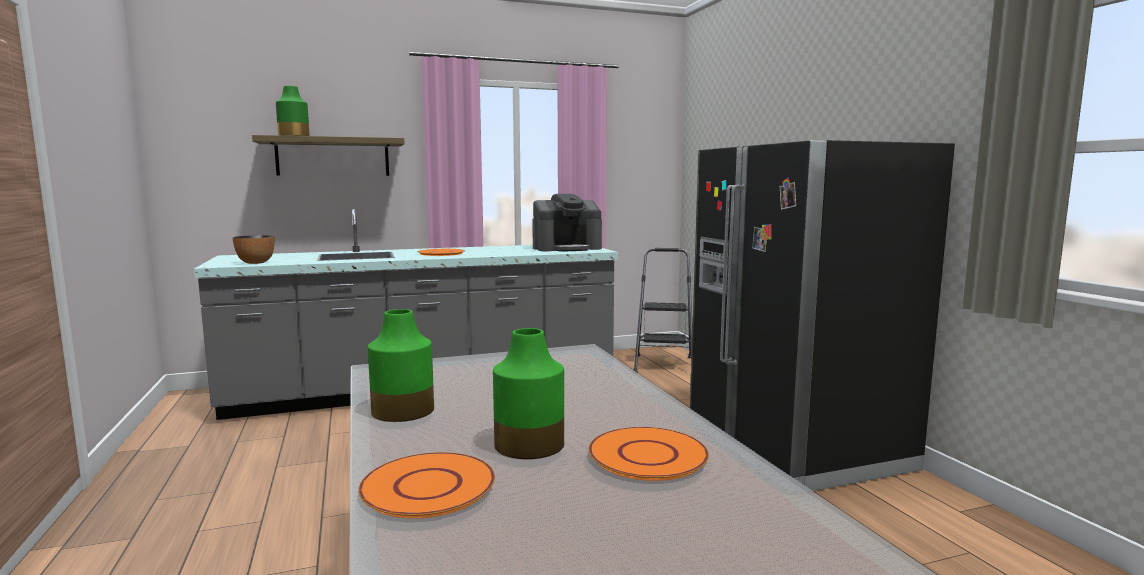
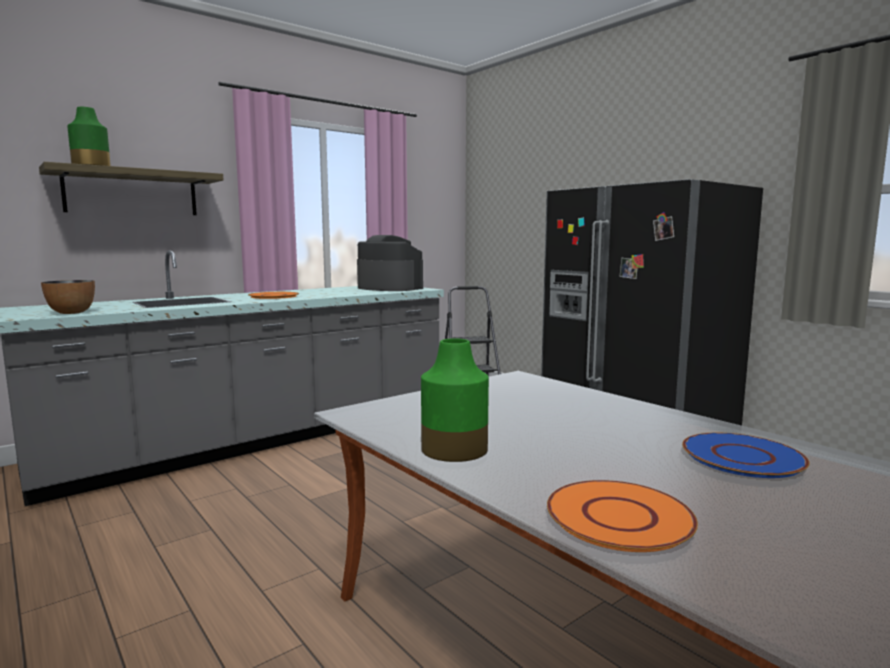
camera: 20 degrees left, 0 degrees up
(529, 443) = (630, 462): green vase -> none
(567, 248) = (389, 288): coffee machine -> coffee machine turned 105 degrees counterclockwise
(647, 455) = (741, 456): orange plate -> blue plate

